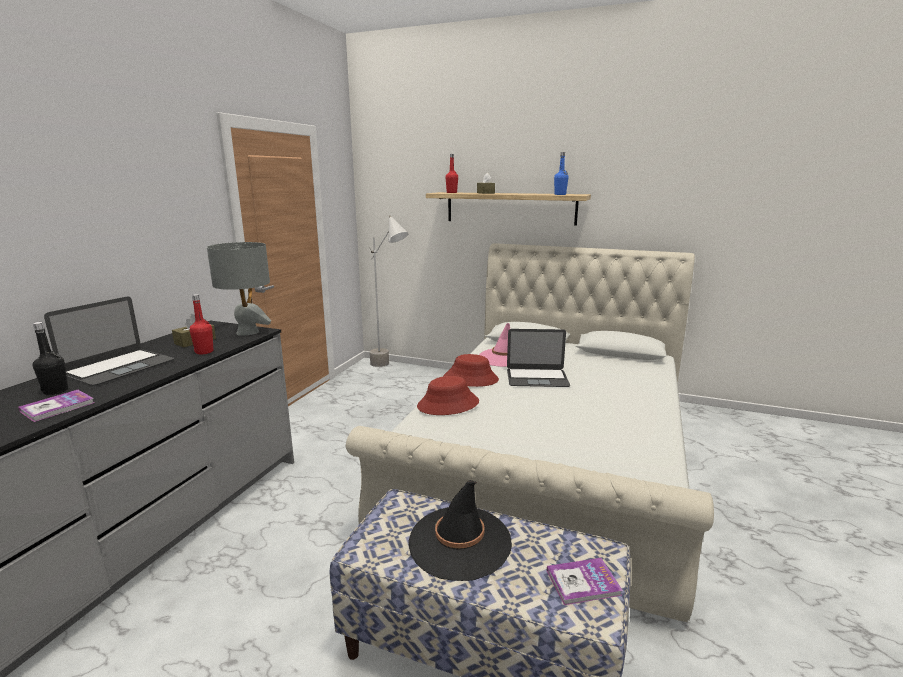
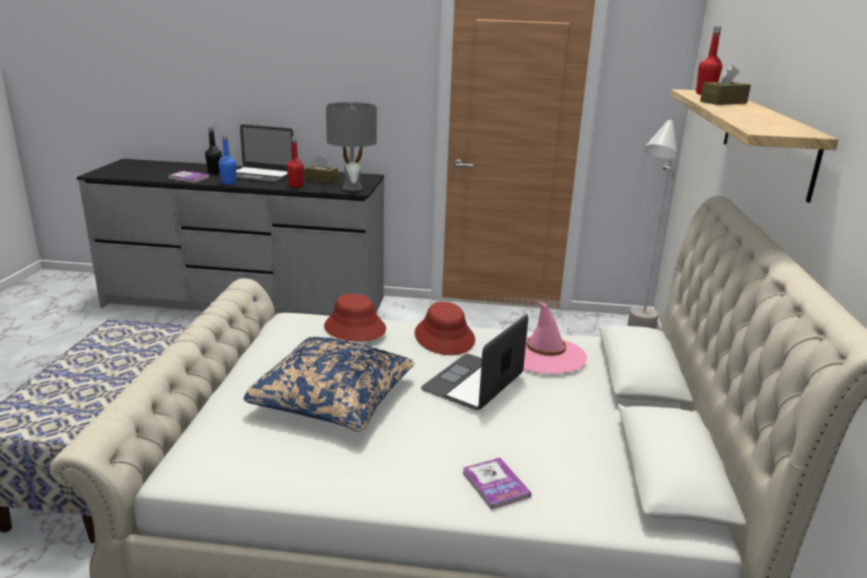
camera: 75 degrees right, 5 degrees up
(459, 542) = (111, 361): black hat -> none
(537, 378) = (473, 382): laptop -> laptop turned 45 degrees clockwise
(555, 422) = (331, 399): none -> blue pillow
(560, 194) = (750, 124): blue bottle -> blue bottle (228, 183)
(583, 582) = (38, 417): book -> book (495, 484)

